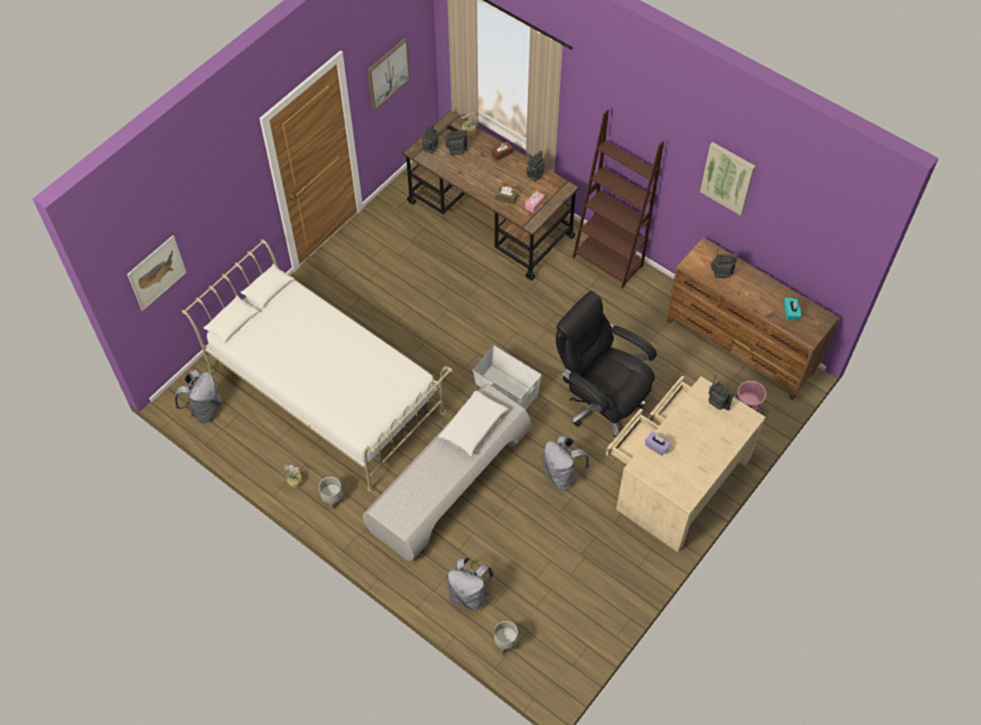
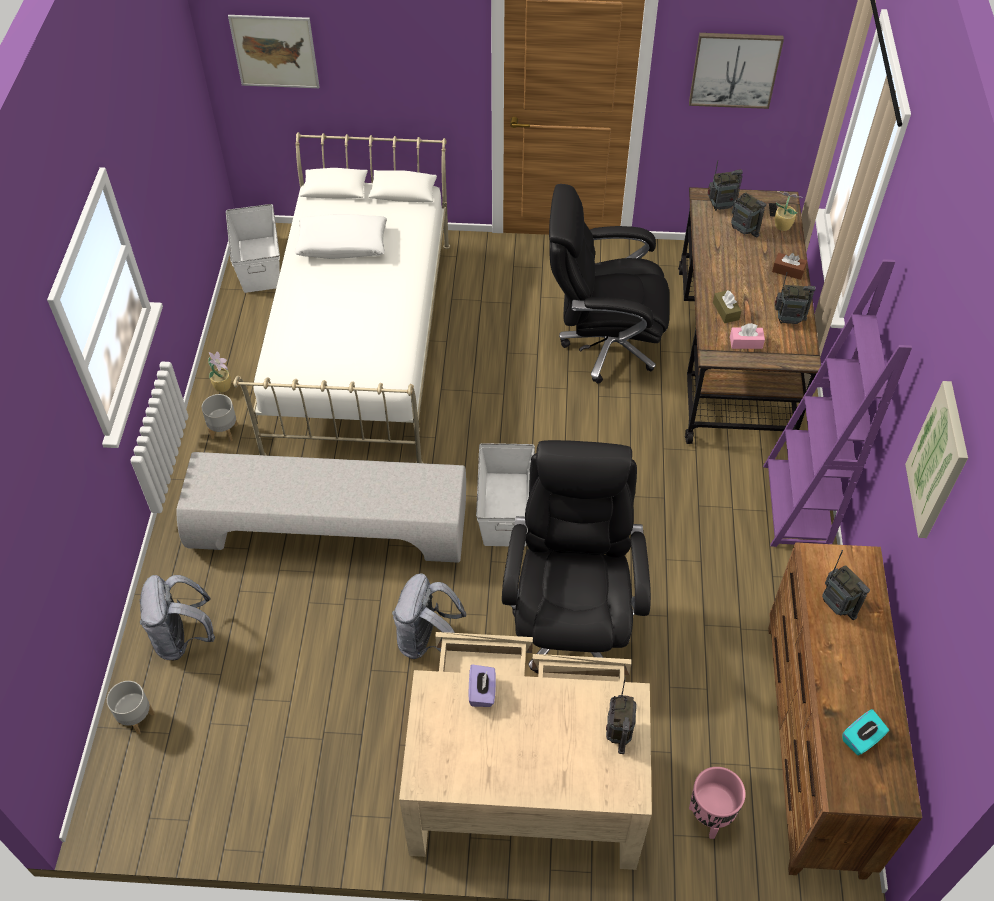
camera: 55 degrees right, 5 degrees down
(204, 409) = (259, 263): grey backpack -> white storage box
(433, 273) = (603, 346): none -> black office chair
(473, 427) = (388, 486): white pillow -> white pillow (342, 244)
(608, 261) = (796, 506): brown bookcase -> purple bookcase

